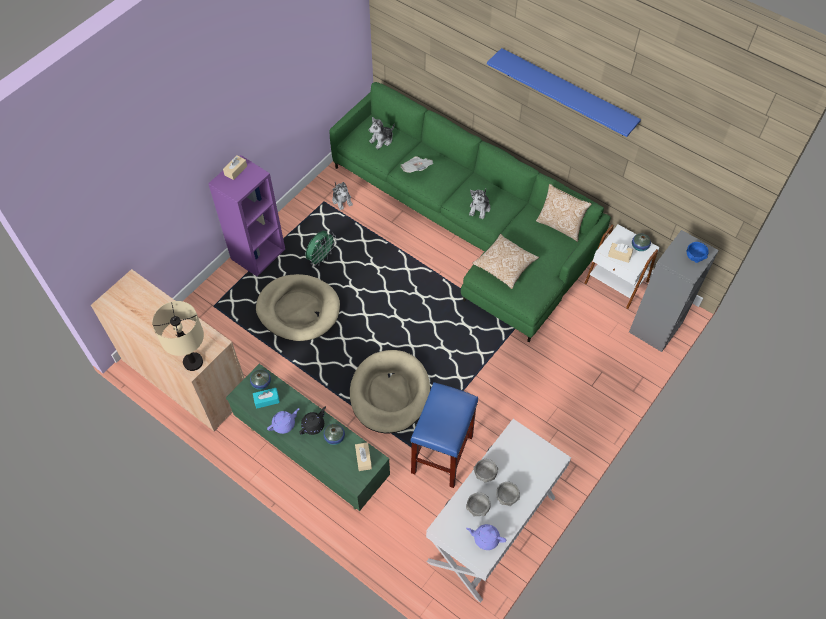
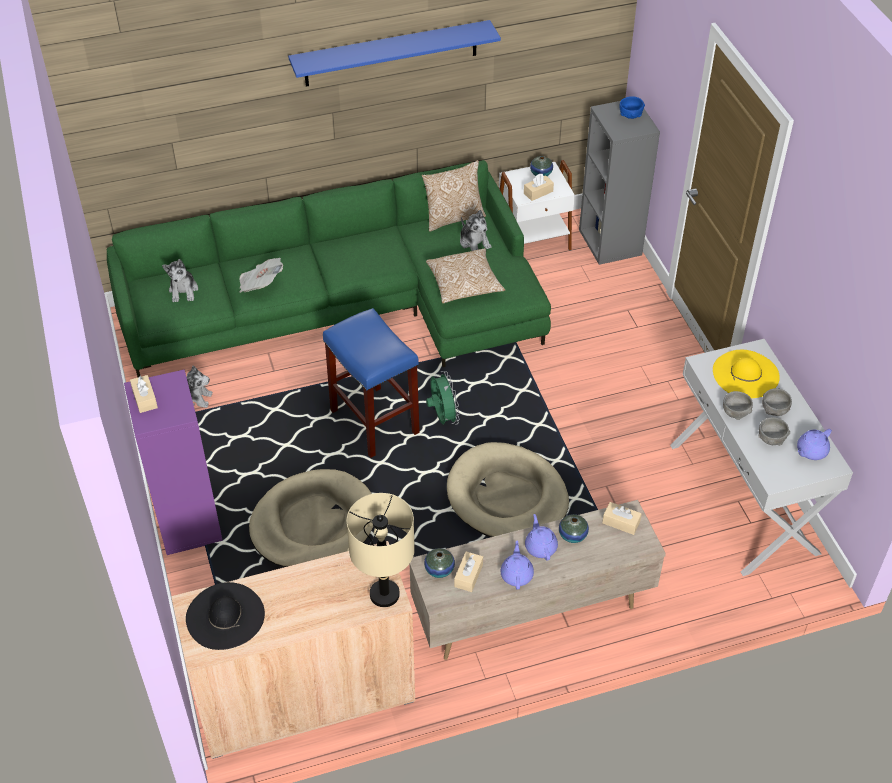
camera: 55 degrees left, 10 degrees down
(133, 299) = (225, 616): none -> black hat
(267, 400) = (468, 576): turquoise tissue box -> beige tissue box
(313, 425) = (540, 547): black teapot -> purple teapot
(313, 456) = (531, 613): green tv stand -> beige tv stand
(321, 258) = (259, 462): green fan -> green fan (442, 417)
(442, 453) = (621, 491): blue stool -> blue stool (373, 421)
(479, 208) = (369, 263): plush toy -> plush toy (474, 242)
(526, 462) = (745, 374): none -> yellow hat

